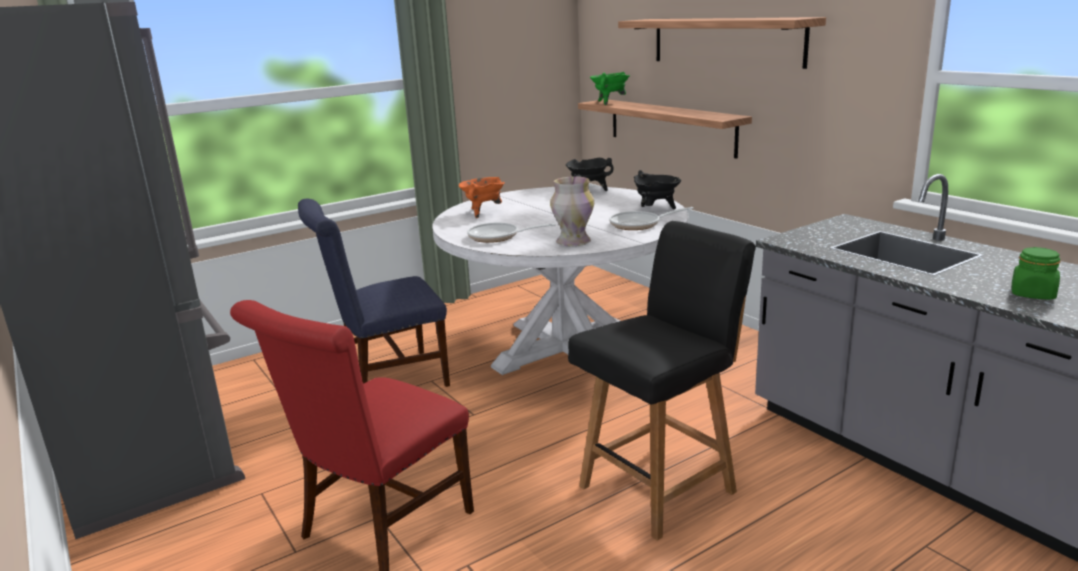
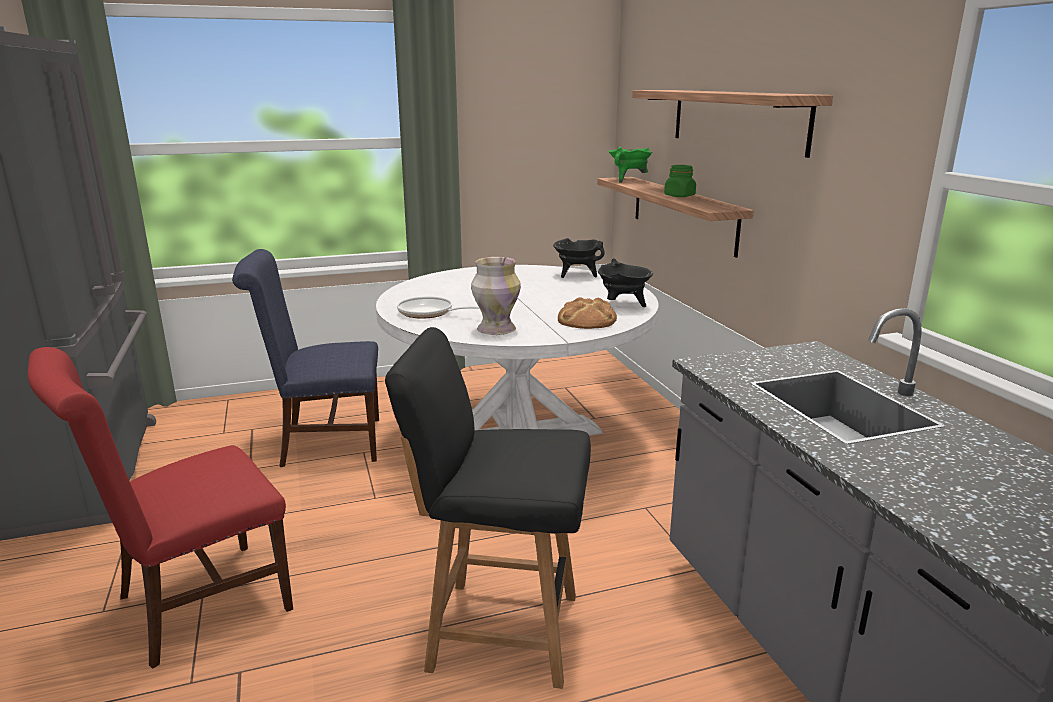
camera: 15 degrees right, 0 degrees up
(483, 212) = (447, 284): orange cooking pot -> none
(639, 224) = (587, 320): frying pan -> bread
(660, 487) = (500, 630): black chair -> black chair turned 150 degrees counterclockwise
(1032, 294) = (959, 499): green jar -> green jar (679, 196)

